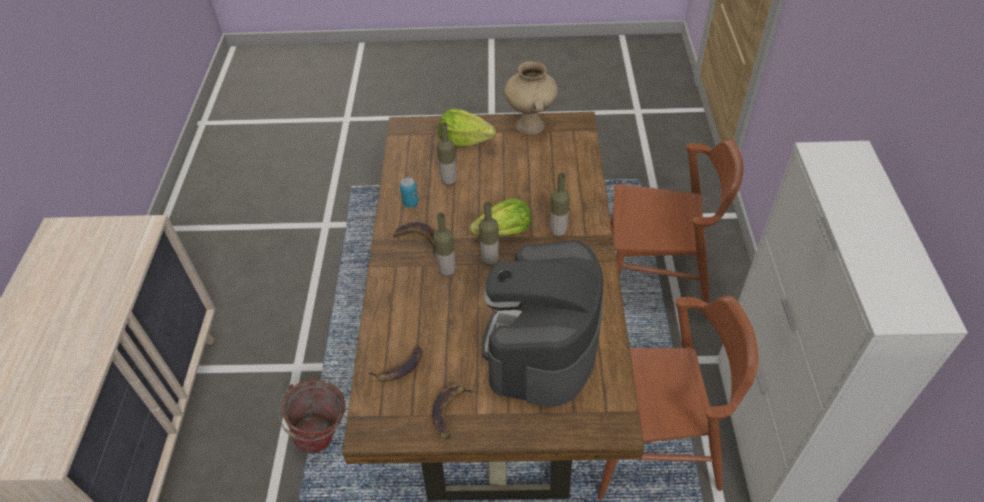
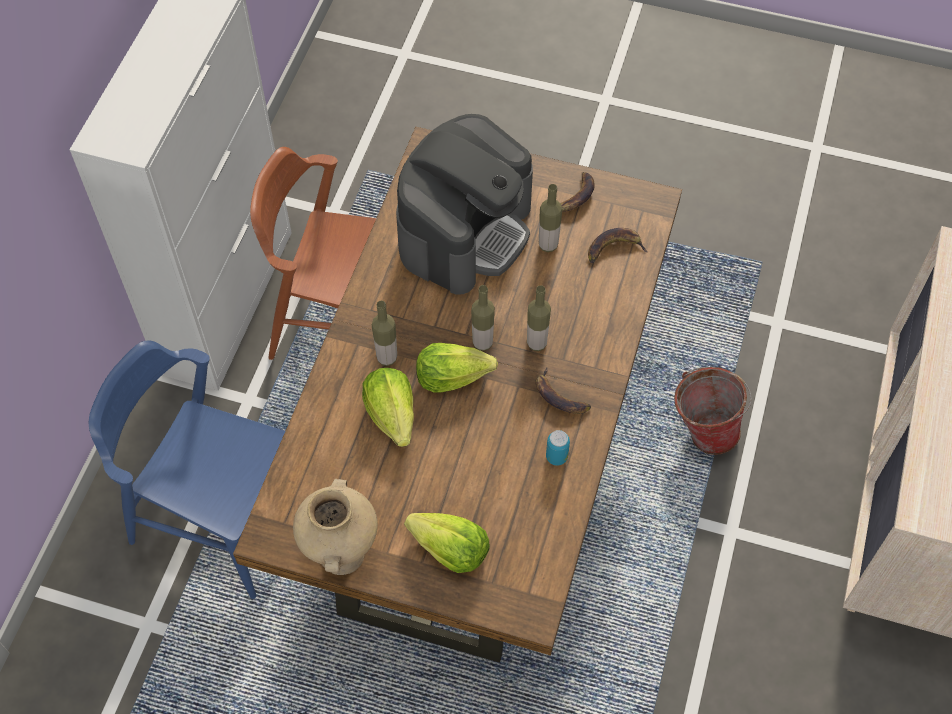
camera: 165 degrees left, 10 degrees up
(449, 181) = (495, 480): bottle -> bottle (548, 245)
(535, 198) = (392, 415): none -> lettuce
(656, 280) = (221, 517): brown chair -> blue chair

